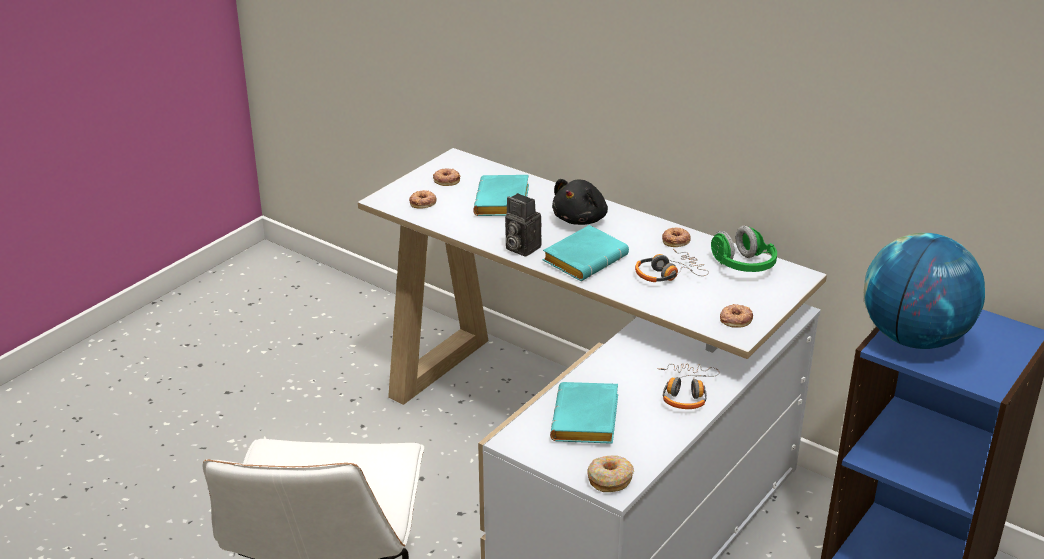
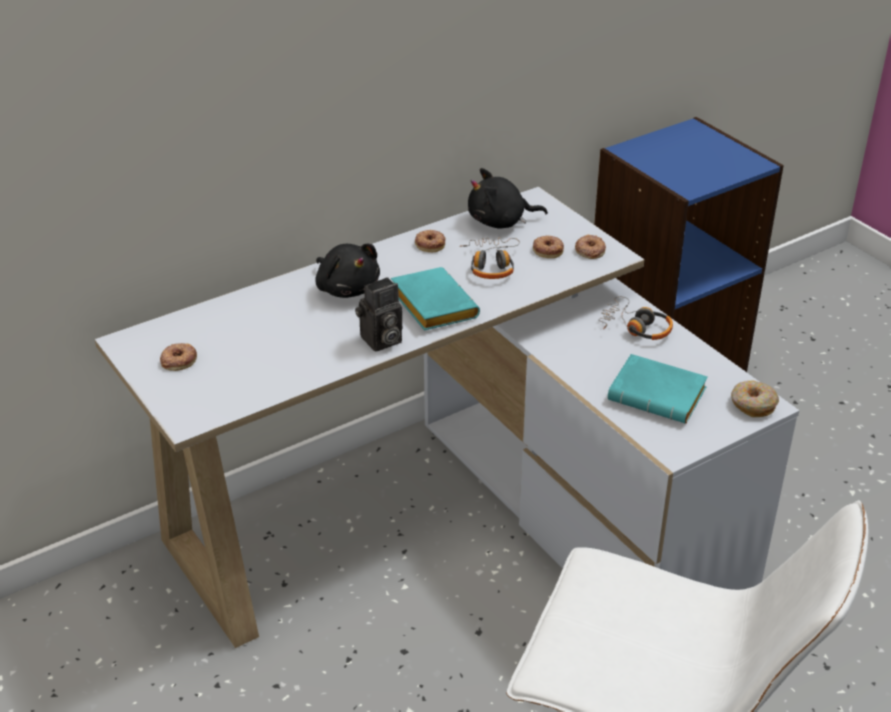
camera: 70 degrees left, 5 degrees up
(423, 202) = (222, 389): donut -> donut (548, 250)
(504, 203) = (271, 330): turquoise book -> none
(742, 266) = (500, 222): green headphones -> black plush toy
(914, 338) = (681, 172): globe -> none

